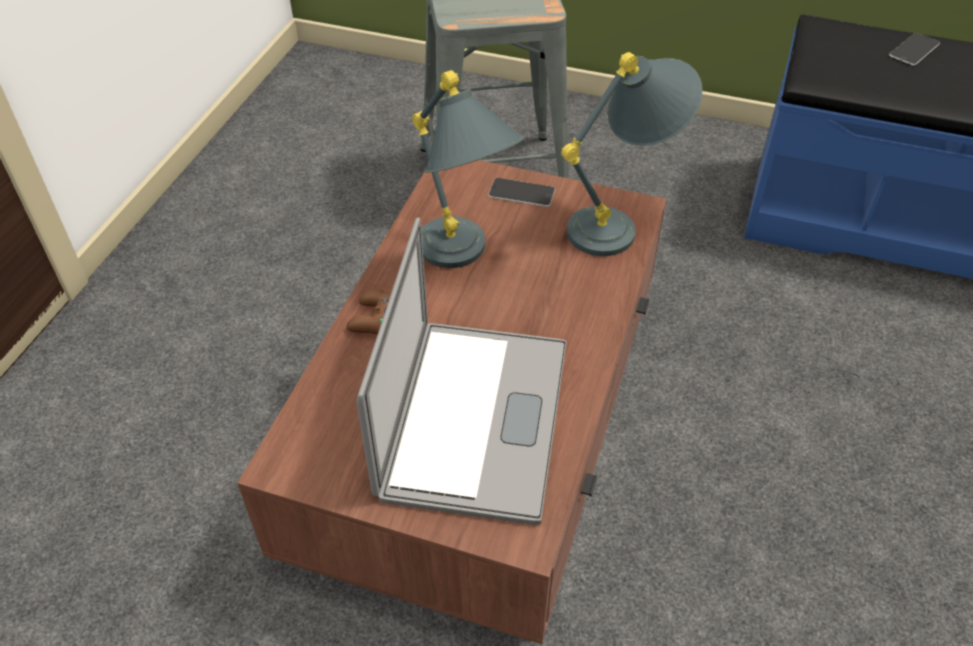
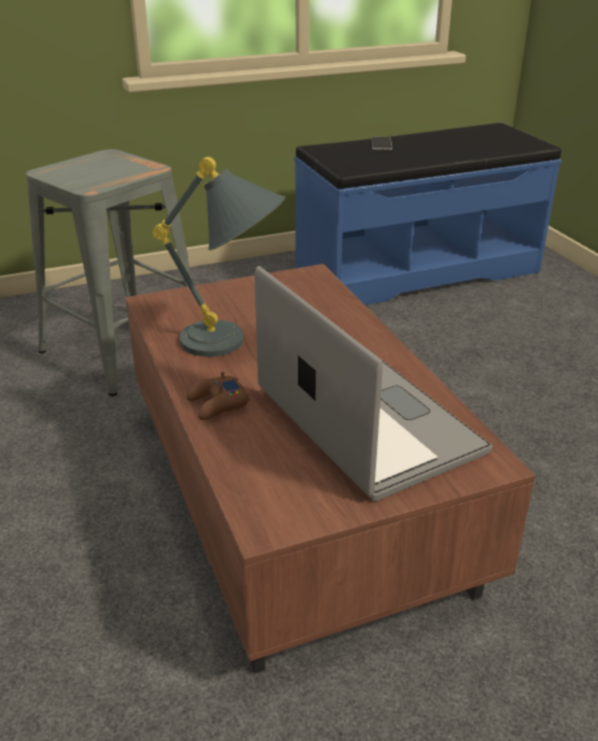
camera: 40 degrees left, 15 degrees down
(521, 193) = (224, 295): phone -> none
(621, 224) = (314, 285): grey table lamp -> none

